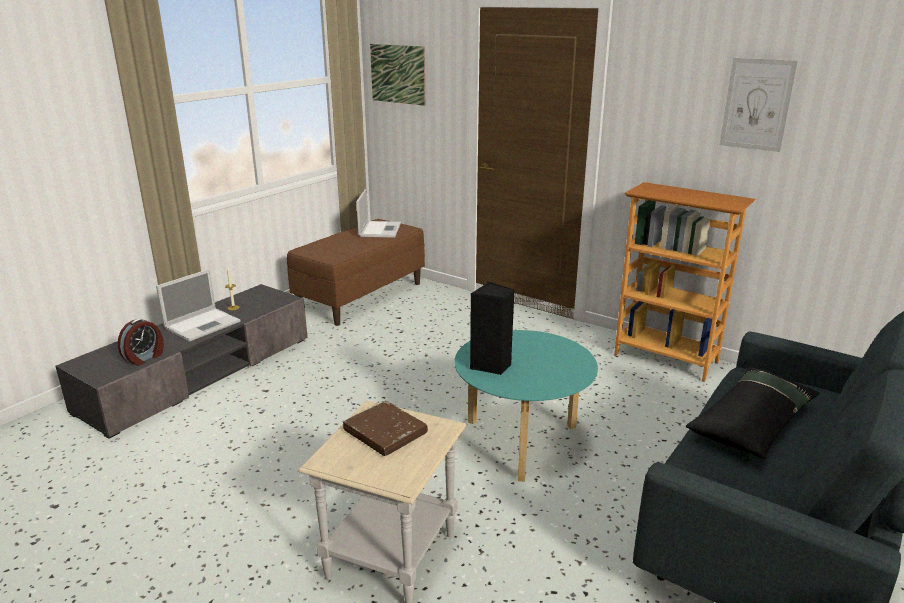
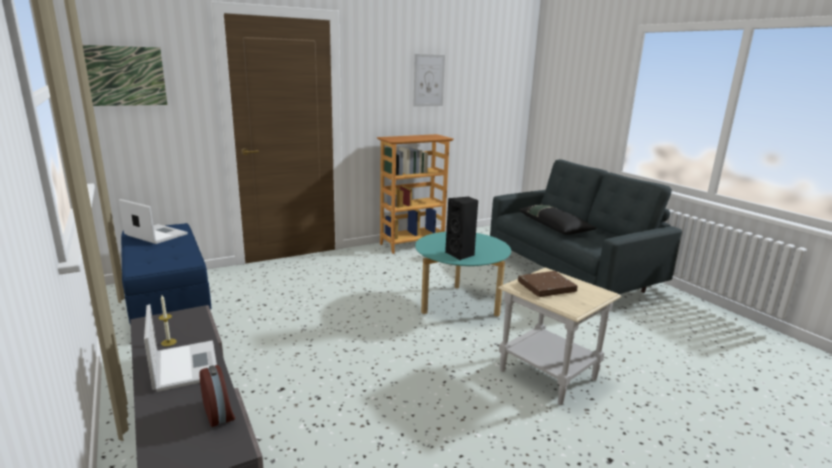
camera: 65 degrees left, 5 degrees down
(361, 296) = (167, 305): brown bench -> blue bench

